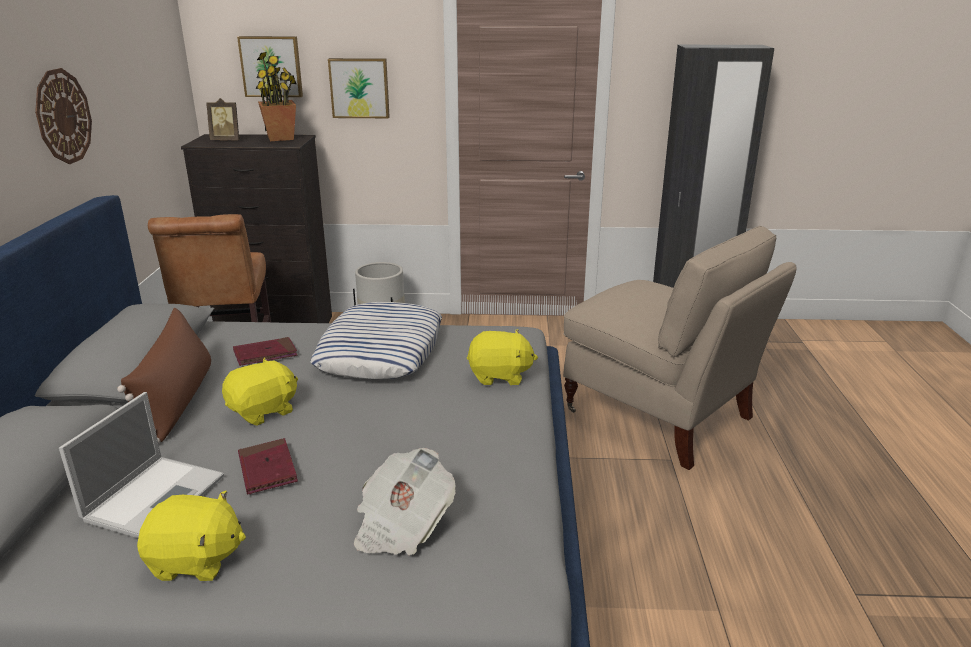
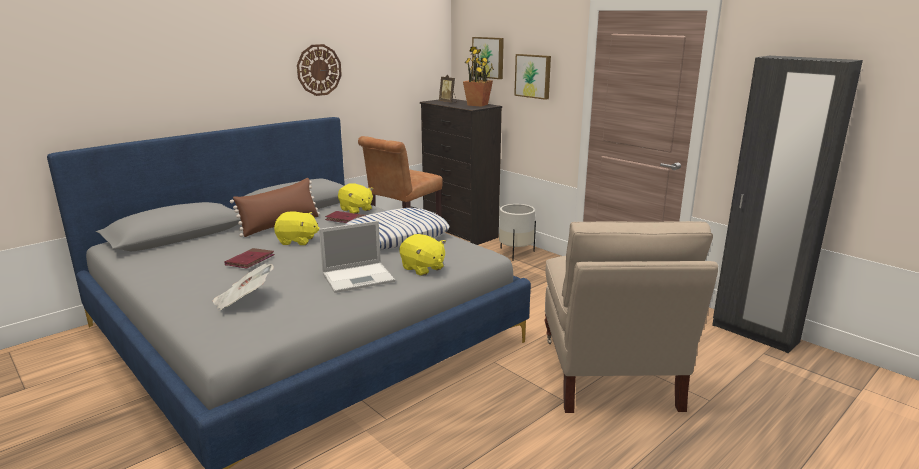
camera: 45 degrees right, 5 degrees down
(156, 496) = (204, 253): laptop -> laptop (359, 277)
(196, 561) = (171, 278): yellow plush toy -> yellow plush toy (356, 210)

